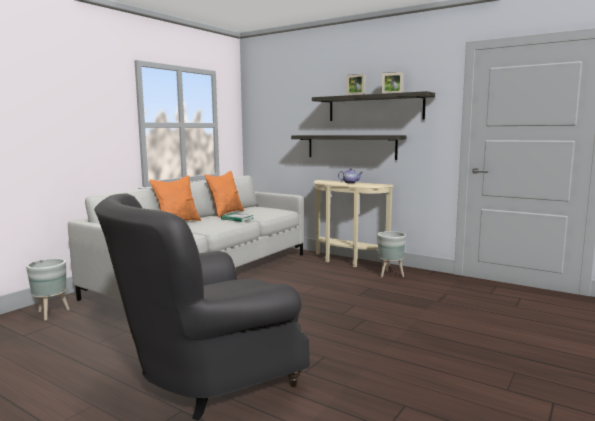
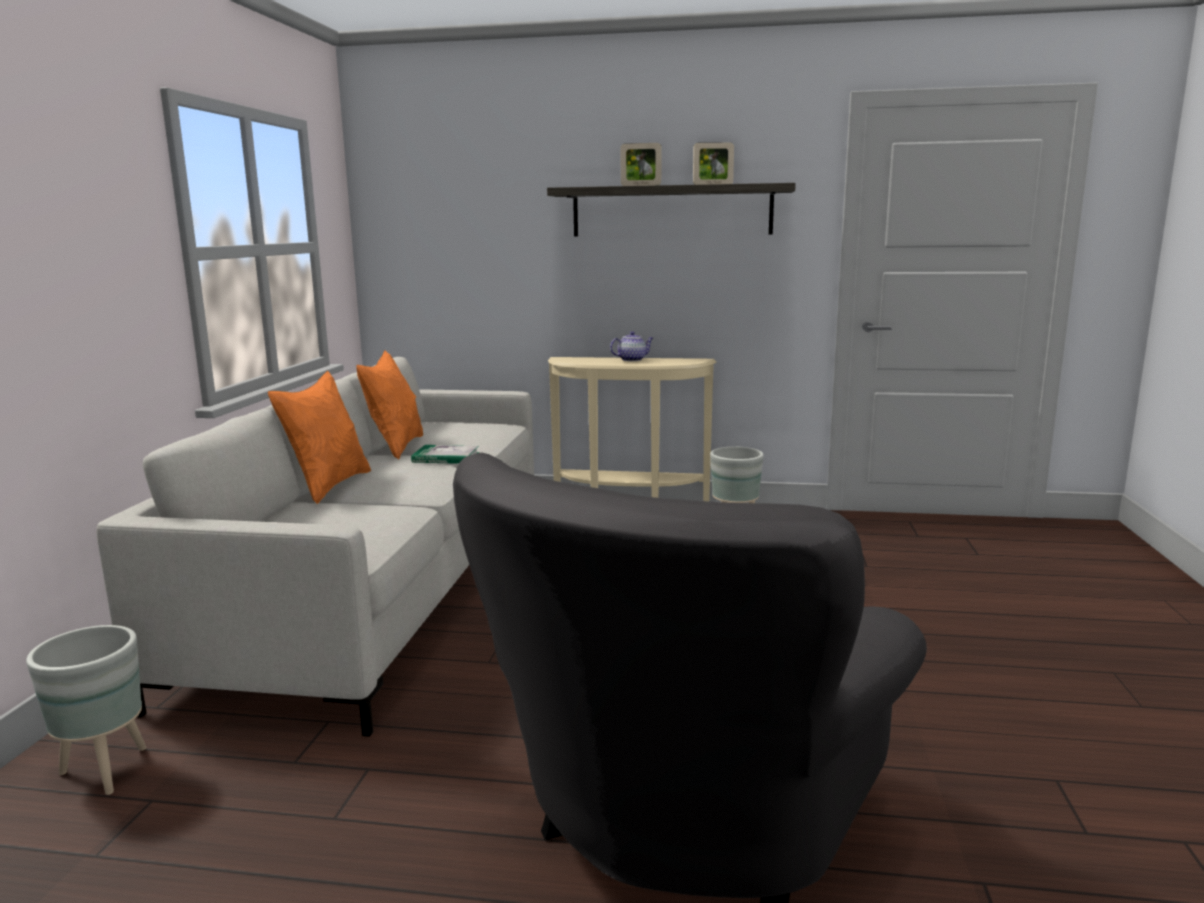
camera: 25 degrees left, 5 degrees up
(351, 146) = (621, 288): shelf -> none

